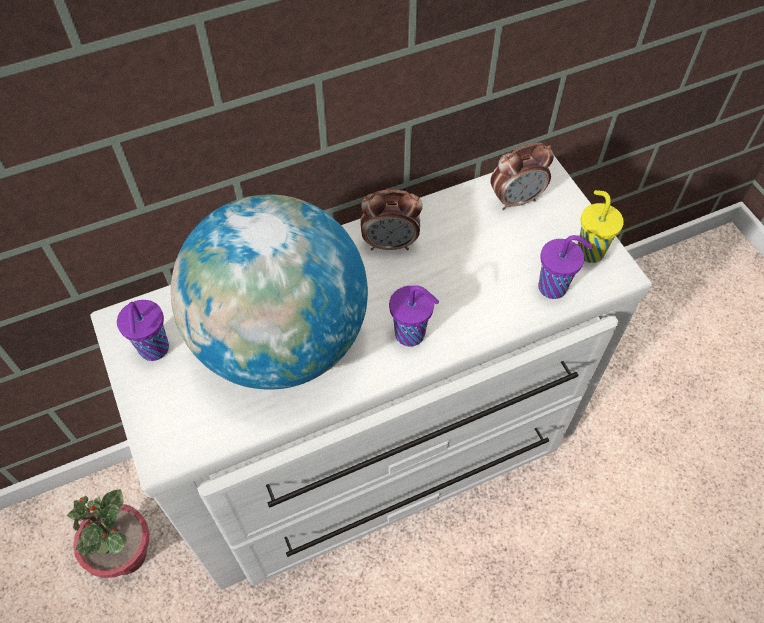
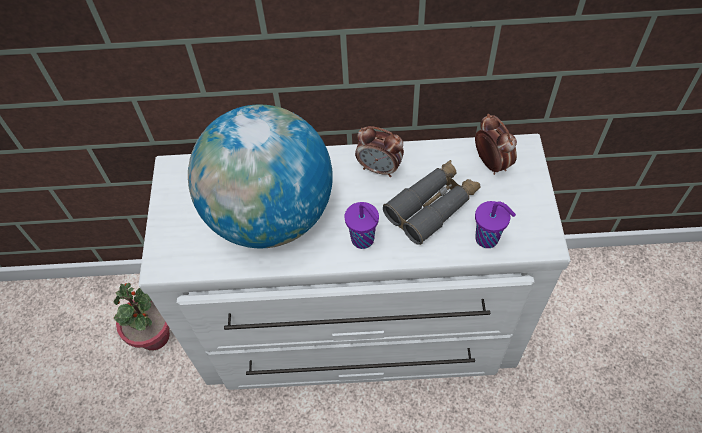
camera: 25 degrees right, 0 degrees up
(154, 350) = (184, 194): purple cup -> none
(473, 269) = (432, 206): none -> grey binoculars
(516, 200) = (491, 163): alarm clock -> alarm clock turned 120 degrees counterclockwise
(589, 250) = (530, 219): yellow cup -> none

